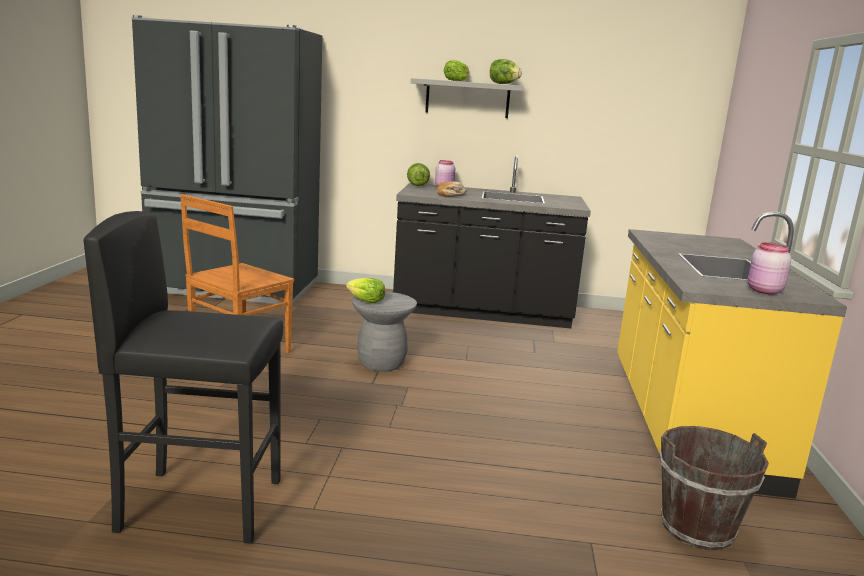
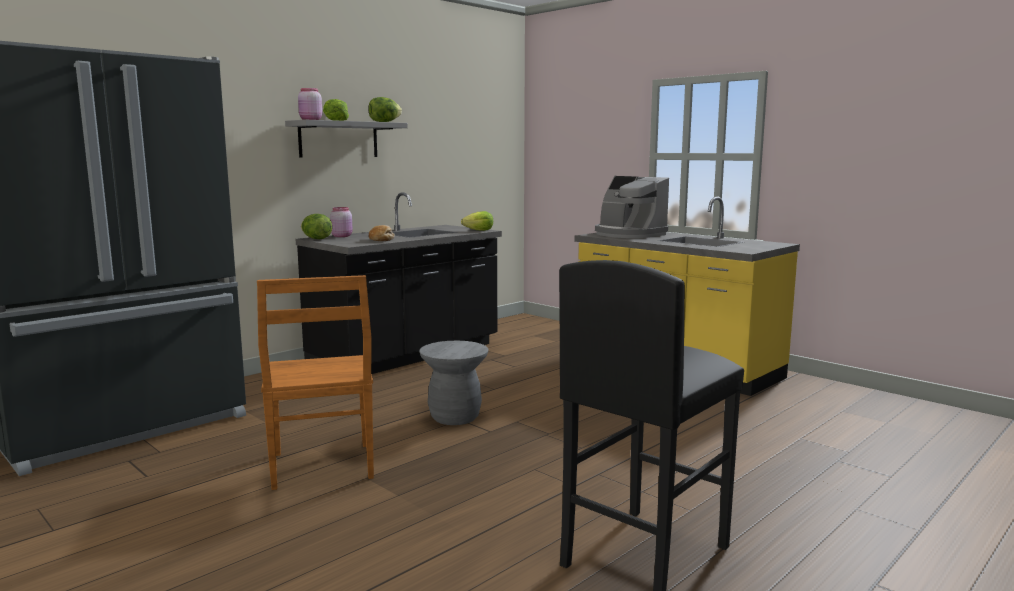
camera: 50 degrees left, 5 degrees down
(366, 301) = (445, 354): lettuce -> lettuce (479, 230)
(690, 242) = (628, 234): none -> coffee machine
(697, 529) = (802, 409): brown bucket -> none
(763, 291) = (761, 246): pink jar -> pink jar (310, 120)

